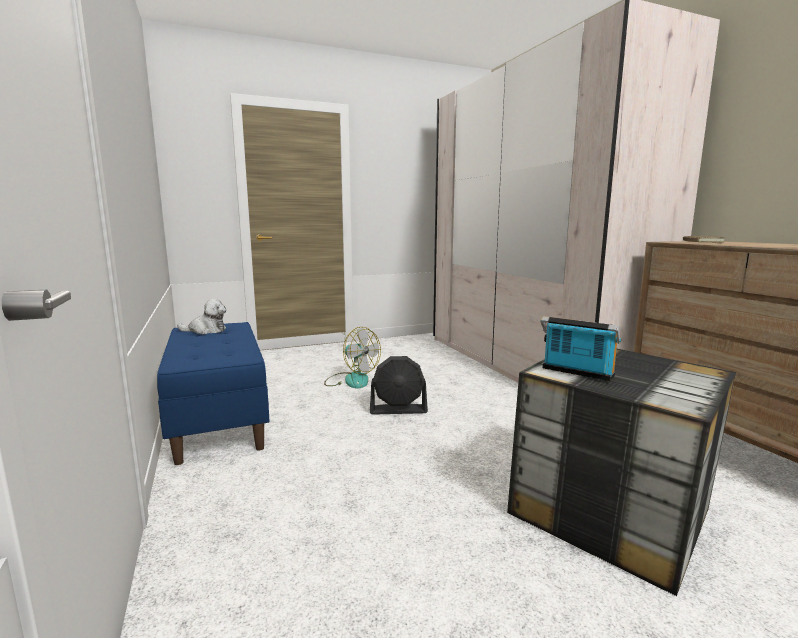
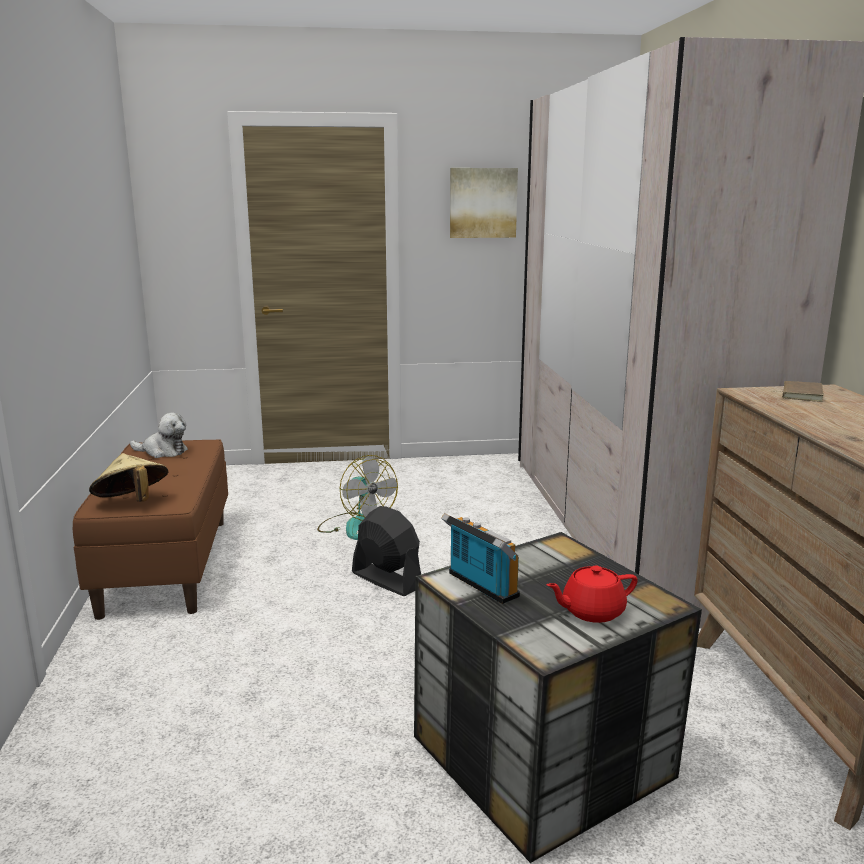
camera: 15 degrees right, 5 degrees up
(206, 360) = (132, 503): none -> beige hat
(218, 419) = (166, 565): blue bench -> brown bench
(398, 410) = (386, 580): black fan -> black fan turned 150 degrees counterclockwise
(403, 168) = (482, 203): none -> picture
(674, 380) = (591, 612): none -> red teapot

